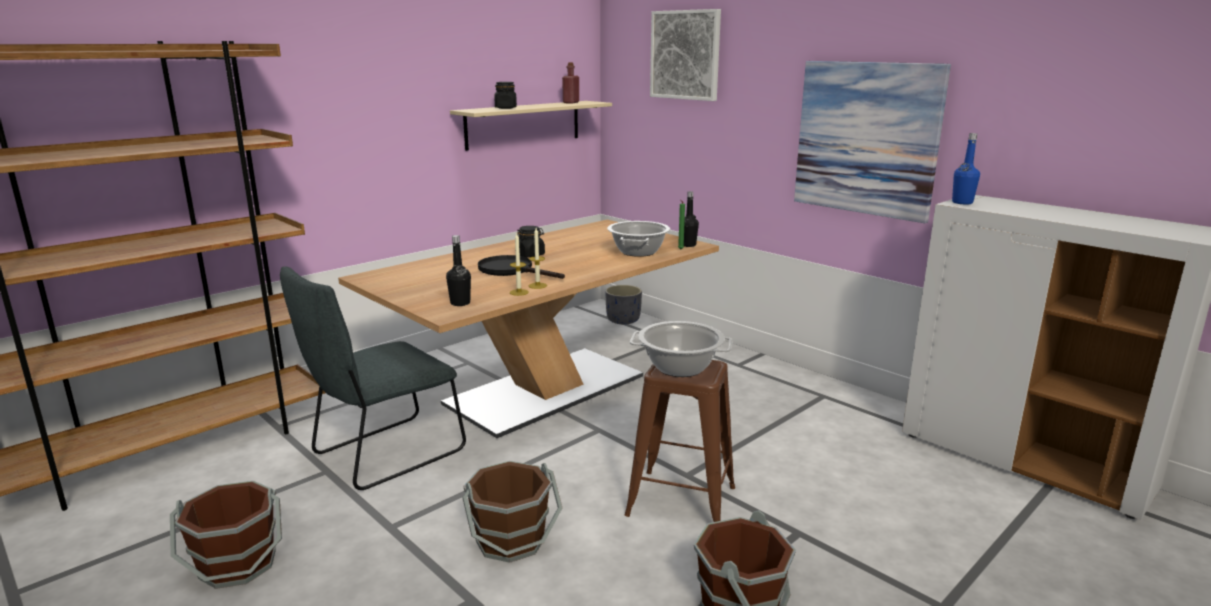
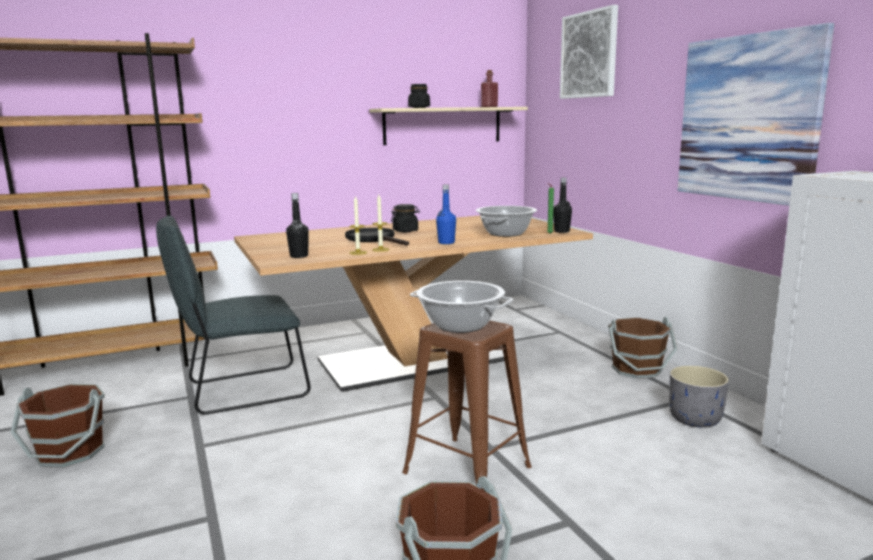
camera: 20 degrees right, 5 degrees down
(511, 541) = (285, 475): brown bucket -> brown bucket (637, 369)
(624, 320) = (529, 313): grey planter -> grey planter (695, 419)
(962, 202) = (830, 174): blue bottle -> blue bottle (446, 243)

